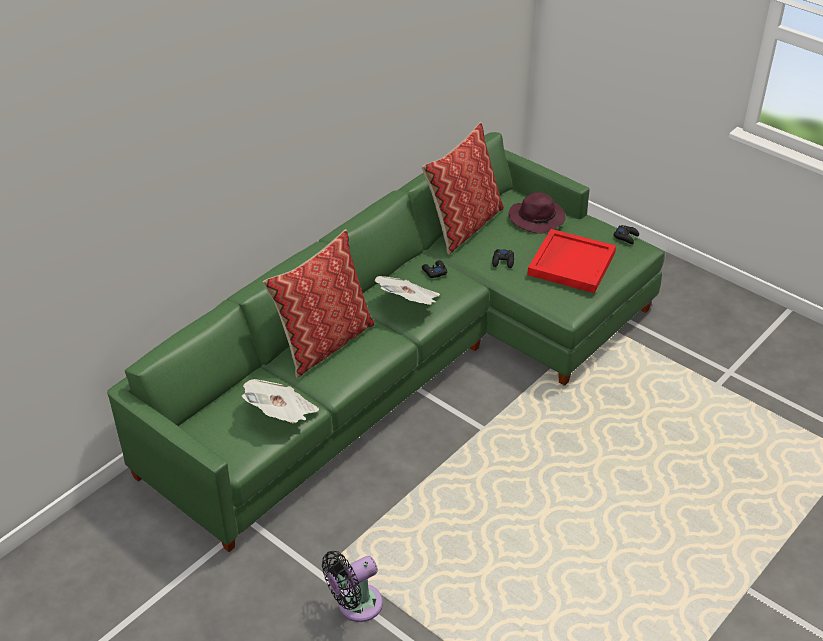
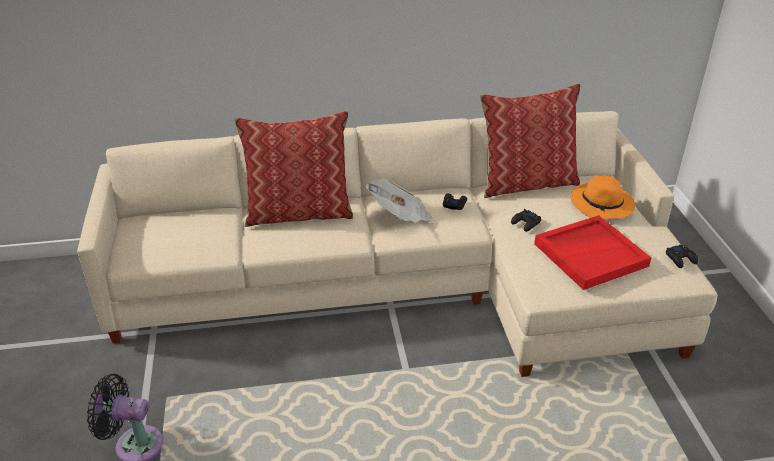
camera: 40 degrees right, 5 degrees down
(282, 414) = (200, 246): newspaper -> none
(410, 358) = (413, 282): green sofa -> beige sofa
(537, 218) = (602, 205): purple hat -> orange hat

